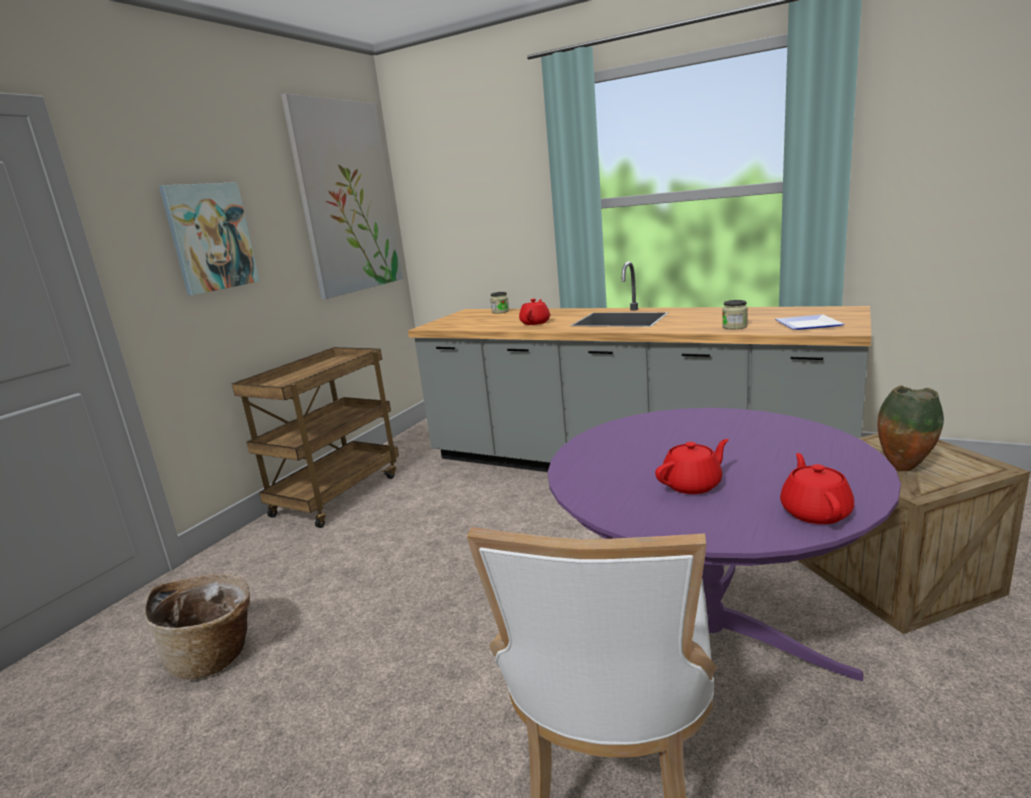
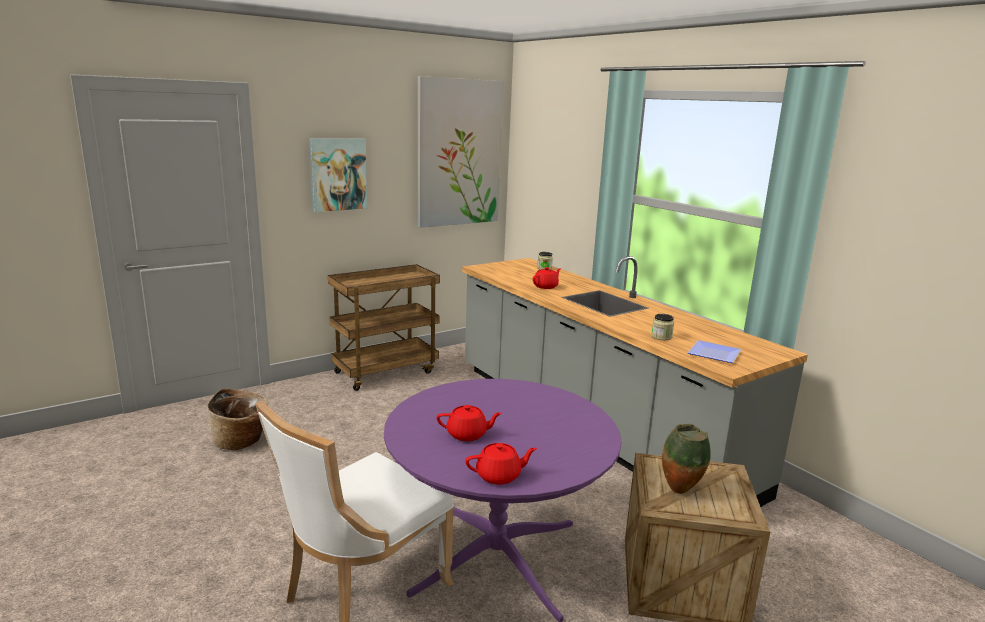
camera: 25 degrees right, 0 degrees up
(815, 512) = (499, 476): red teapot -> red teapot turned 45 degrees clockwise

